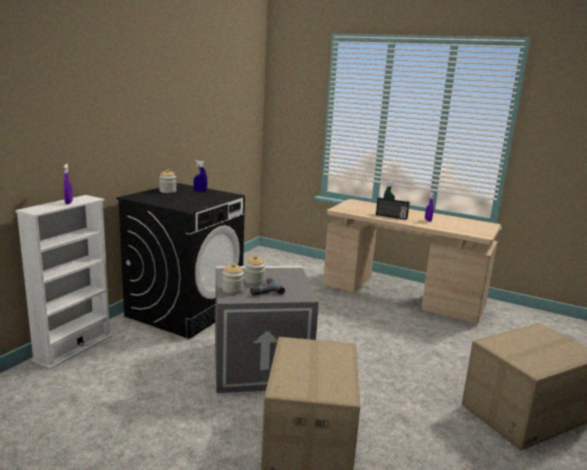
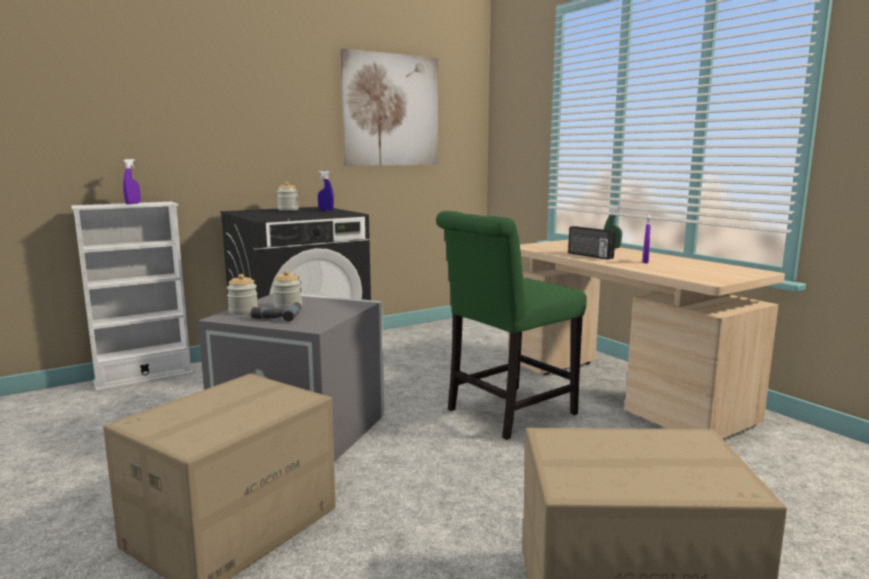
camera: 30 degrees right, 5 degrees down
(214, 102) = (391, 110): none -> picture
(363, 324) = (506, 413): none -> green chair

